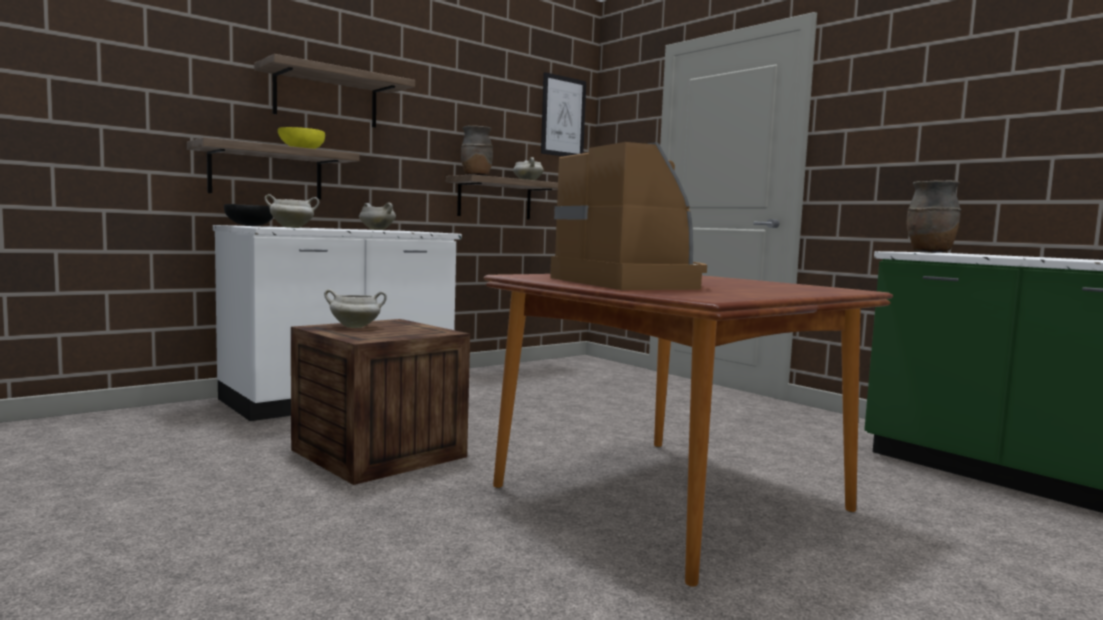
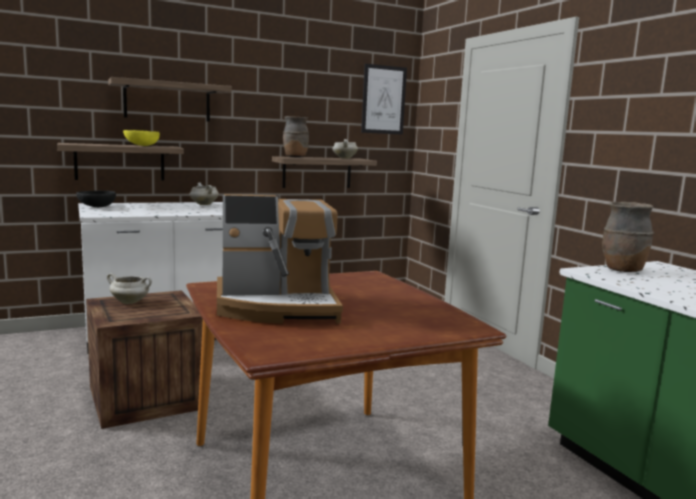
camera: 15 degrees right, 5 degrees up
(292, 227) = (119, 212): white cooking pot -> none
(633, 283) = (277, 307): coffee machine -> coffee machine turned 90 degrees clockwise

